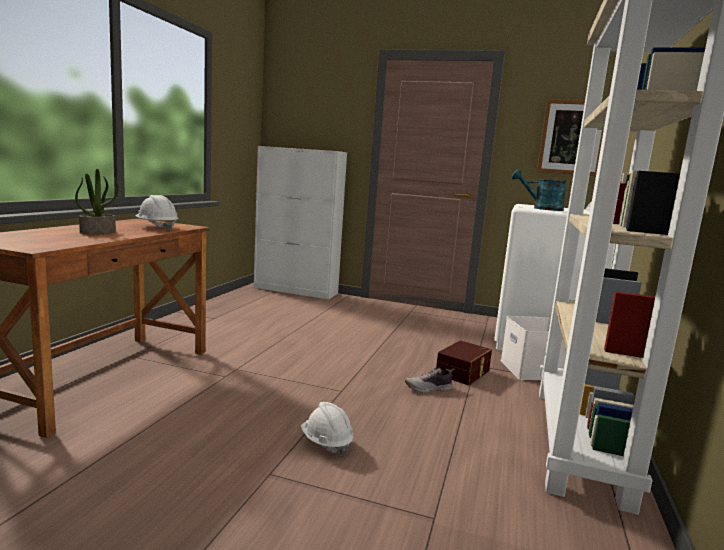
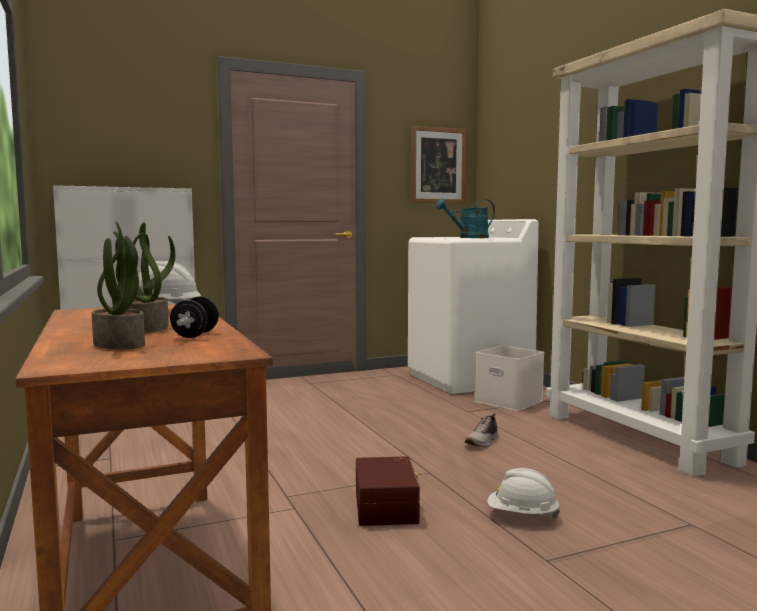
camera: 40 degrees left, 5 degrees down
(39, 235) = (120, 344): none -> potted plant
(86, 239) = (195, 335): none -> black dumbbell
(464, 373) = (475, 420): brown storage box -> brown storage box (388, 506)

